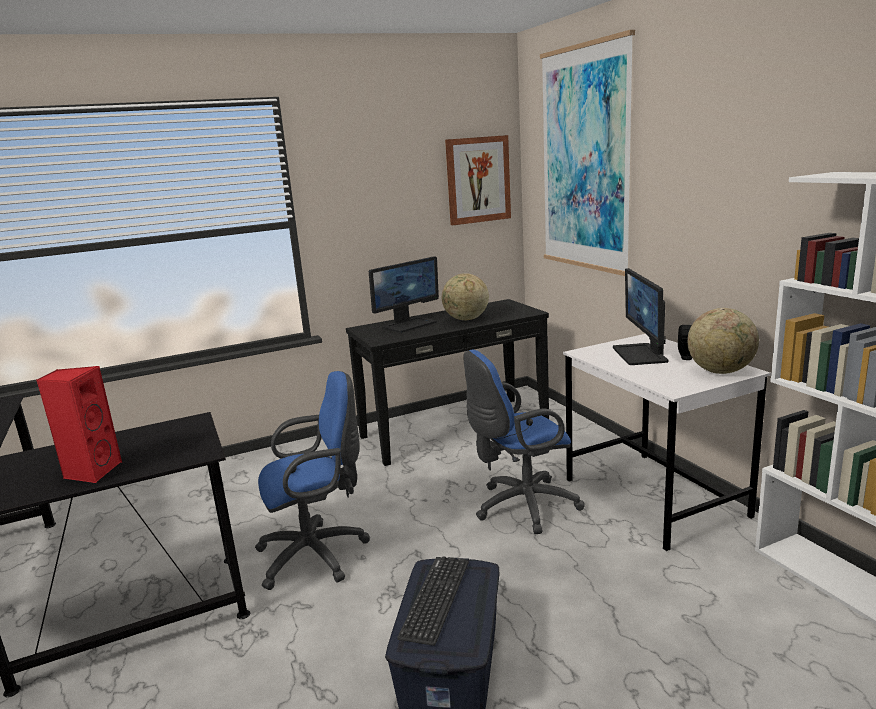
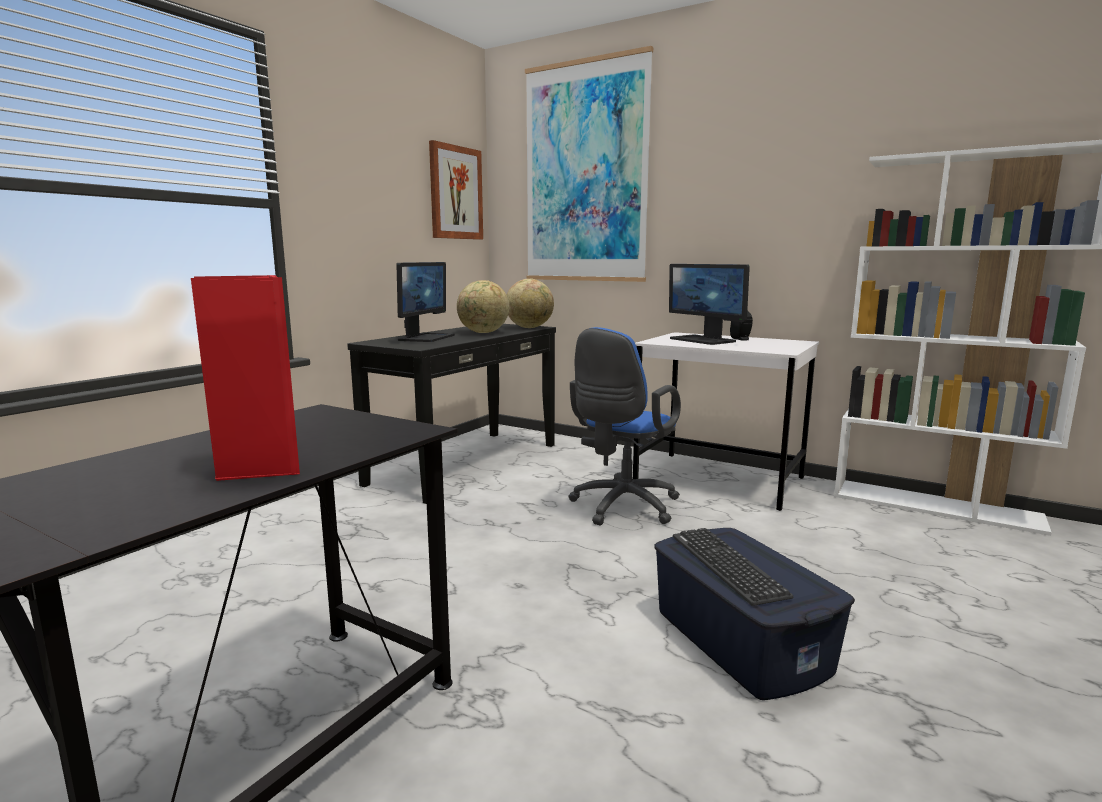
camera: 35 degrees left, 5 degrees down
(318, 554) = (459, 596): blue office chair -> none
(720, 371) = (786, 343): globe -> globe (529, 327)

